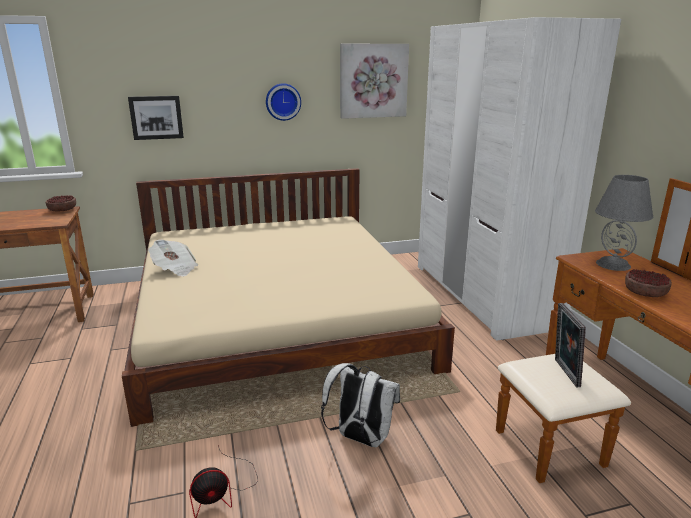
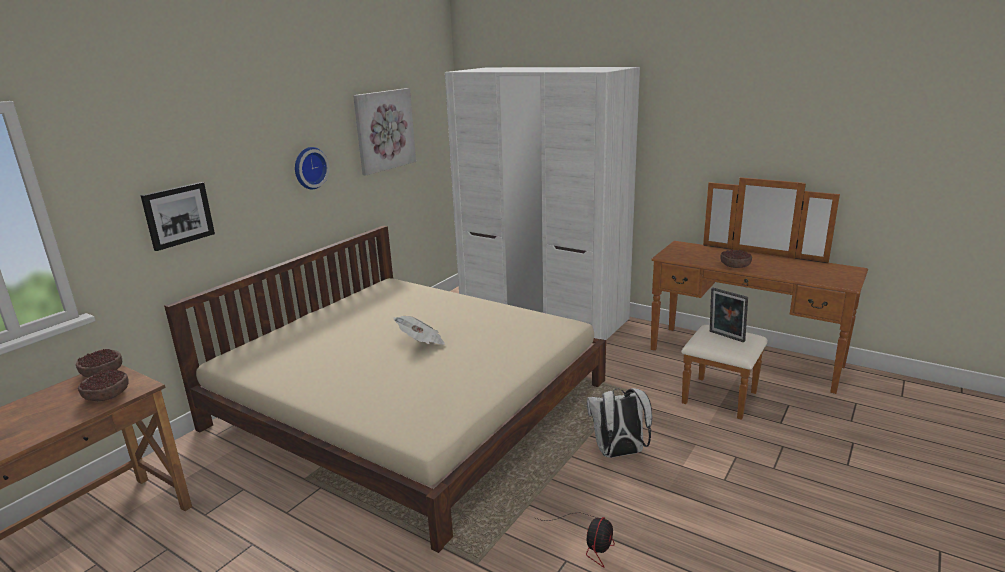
camera: 40 degrees left, 0 degrees up
(39, 221) = (107, 395): none -> bowl
(175, 269) = (323, 387): newspaper -> newspaper (421, 342)
(612, 264) = (690, 253): grey table lamp -> none

